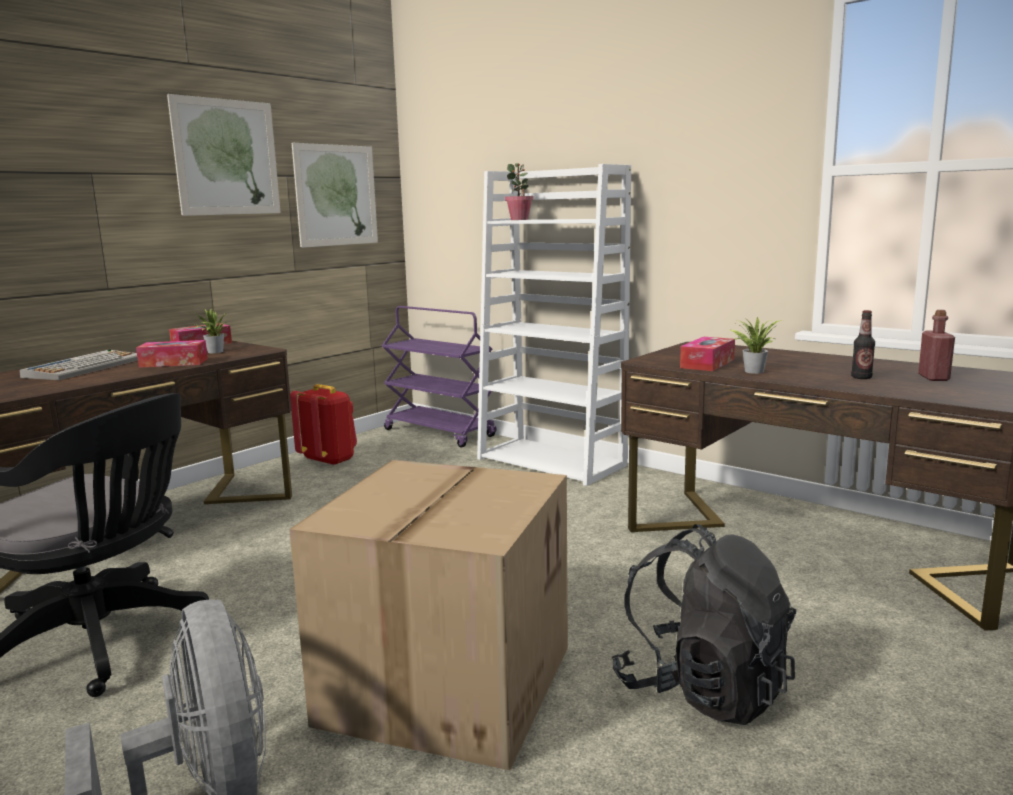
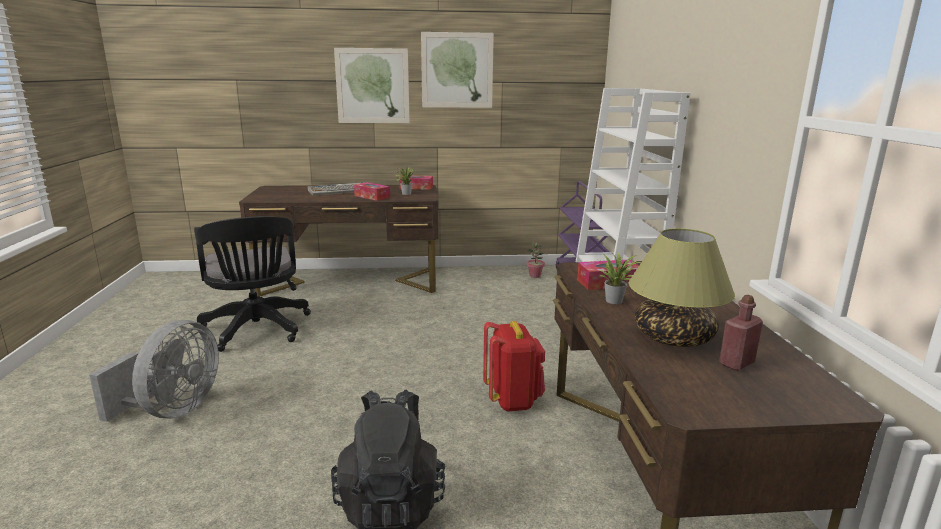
camera: 45 degrees right, 5 degrees up
(329, 460) = (490, 277): red backpack -> red backpack (513, 400)
(336, 195) = (541, 96): picture -> picture (372, 86)
(446, 682) = (311, 418): cardboard box -> none
(519, 219) = (624, 129): potted plant -> potted plant (535, 276)
(861, 377) = (672, 337): bottle -> table lamp

